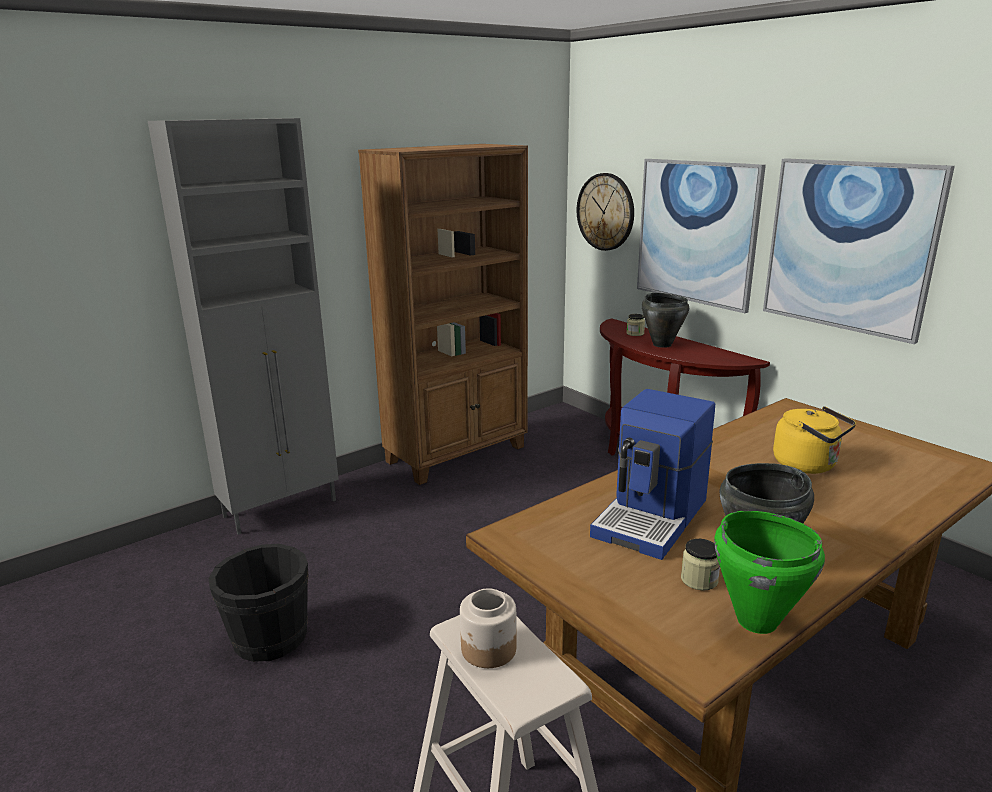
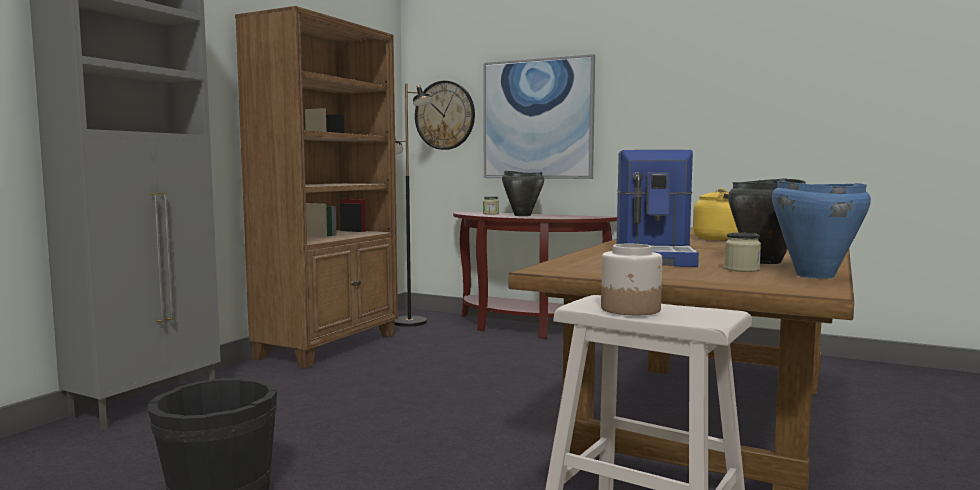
camera: 25 degrees left, 15 degrees down
(551, 428) = (410, 322): none -> black floor lamp
(756, 620) = (814, 275): green cooking pot -> blue cooking pot
(848, 246) = (673, 109): picture -> none

